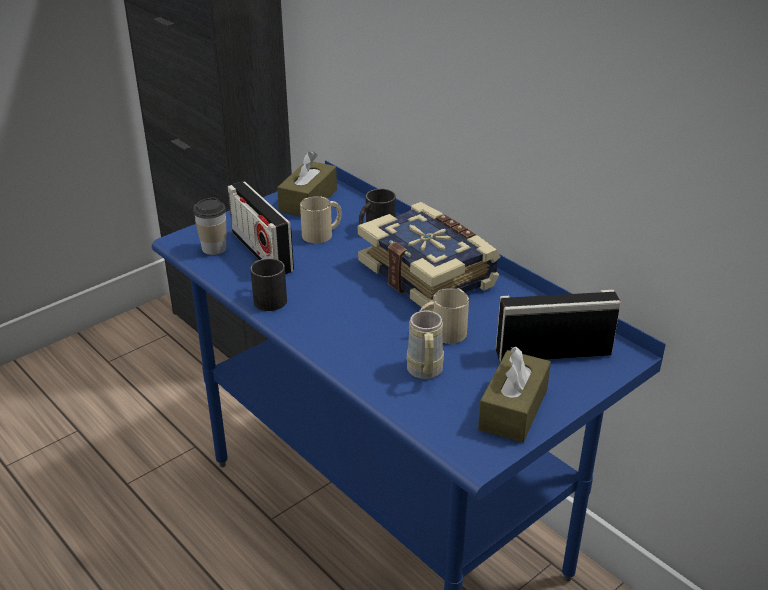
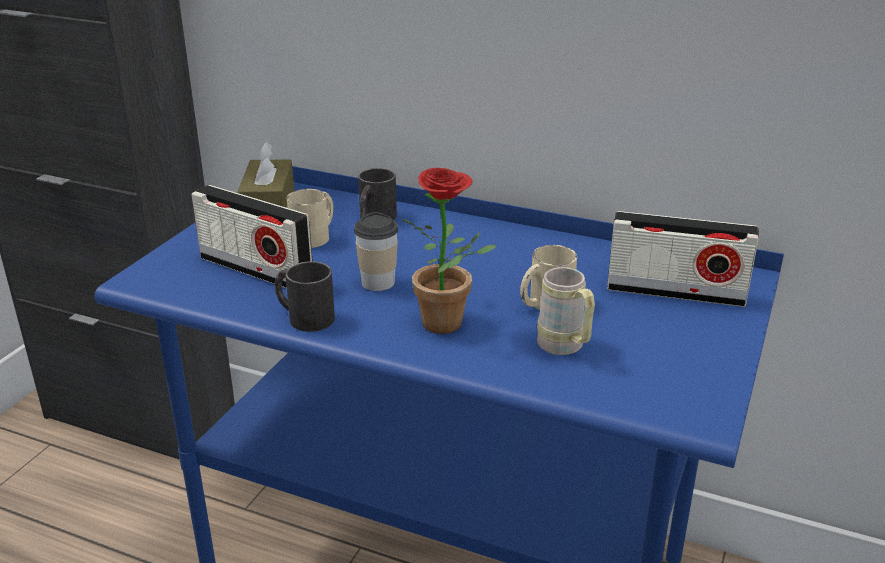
camera: 25 degrees left, 5 degrees down
(214, 248) = (189, 279): cup -> cup (378, 283)
(359, 332) = (450, 325): none -> potted plant
(429, 274) = (474, 249): book -> none
(513, 409) = (692, 358): brown tissue box -> none
(553, 352) = (675, 292): radio -> radio turned 135 degrees counterclockwise

